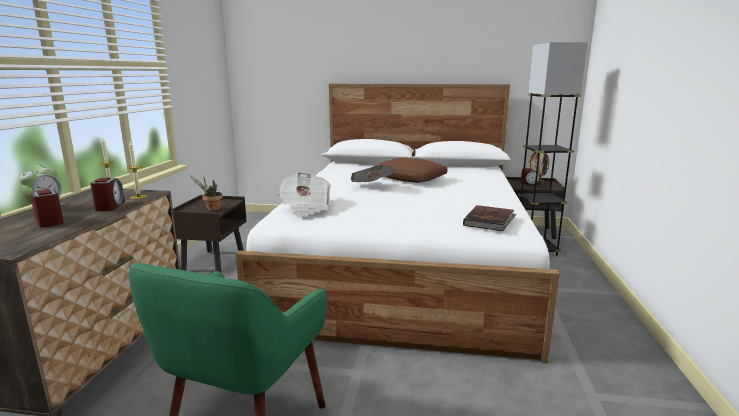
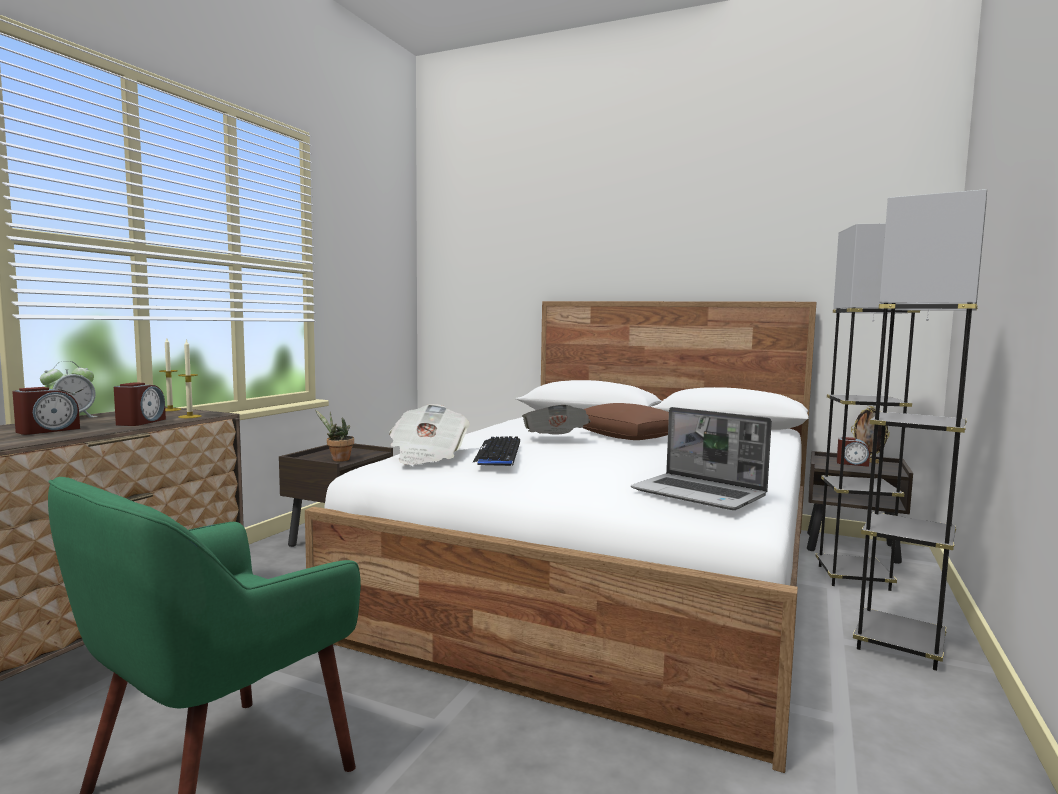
camera: 15 degrees right, 10 degrees down
(50, 221) = (47, 430): alarm clock -> alarm clock turned 60 degrees clockwise
(351, 202) = (498, 453): none -> keyboard
(490, 220) = (700, 494): brown book -> laptop
(573, 287) = (899, 645): none -> grey floor lamp

